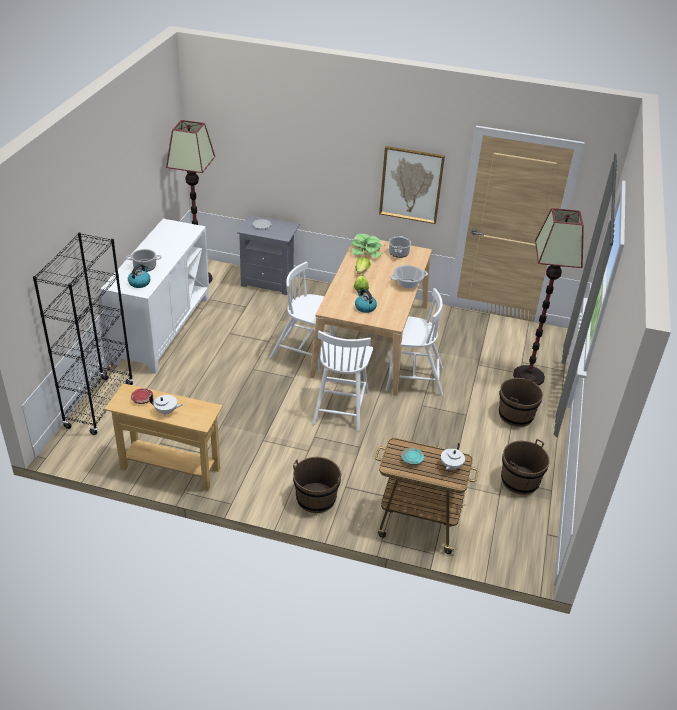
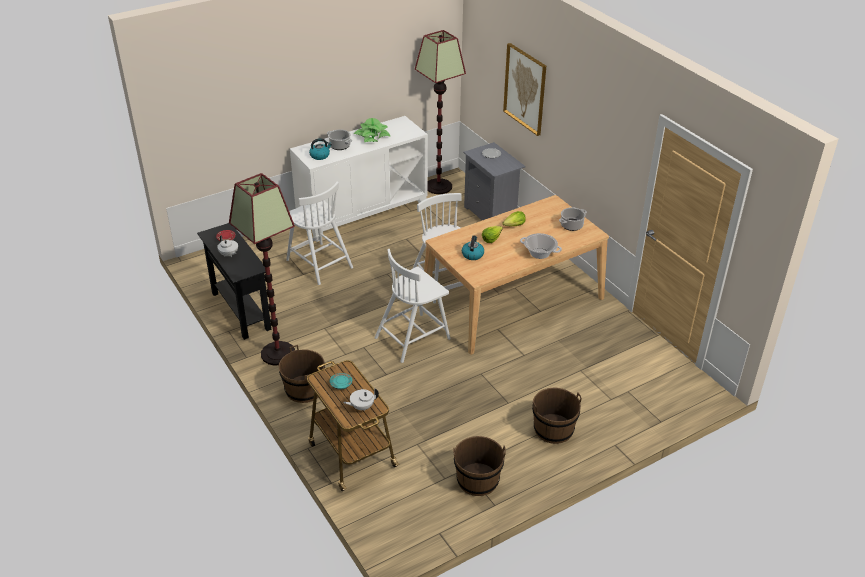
camera: 45 degrees right, 0 degrees up
(99, 406) = (253, 244): black bookcase -> none
(170, 468) = (241, 311): beige console table -> black console table
(366, 251) = (544, 211): potted plant -> potted plant (372, 136)
(411, 184) = (606, 159): picture -> picture (525, 89)
(413, 378) = (503, 349): white chair -> white chair (318, 263)
(529, 376) = (616, 406): floor lamp -> floor lamp (278, 354)

